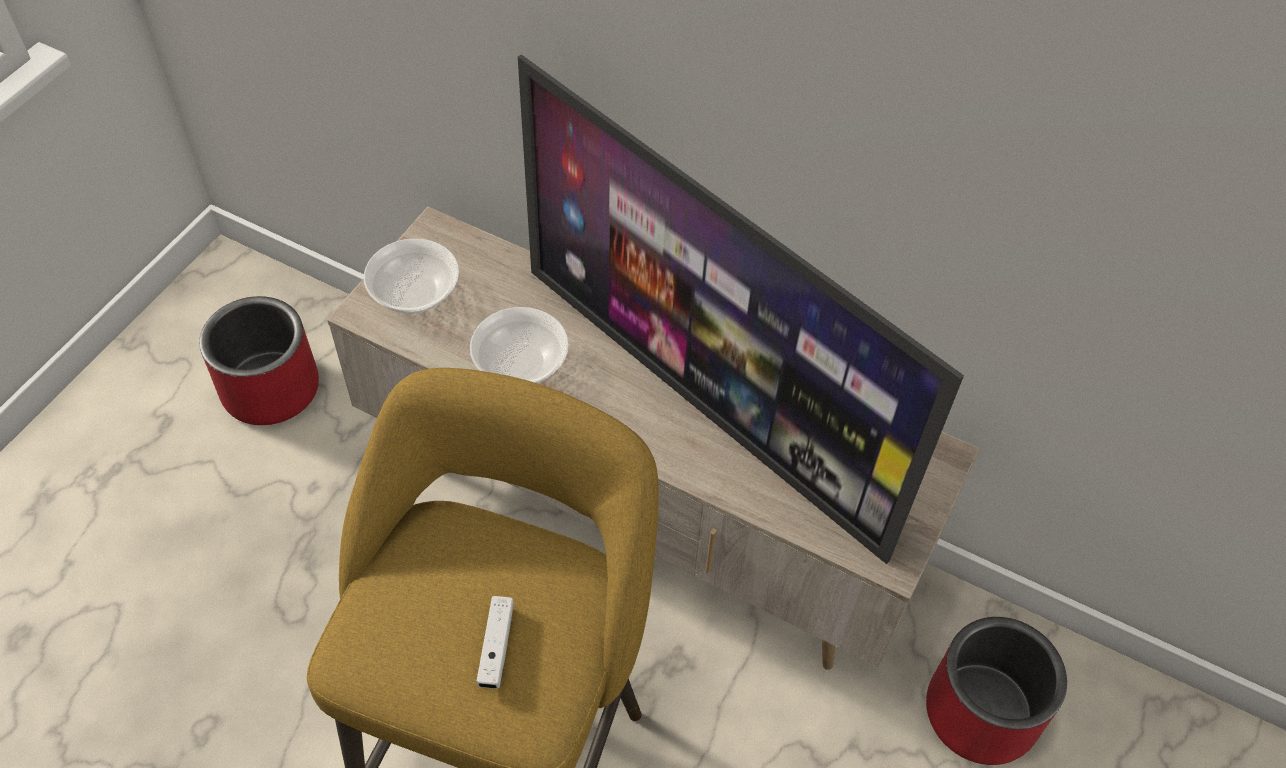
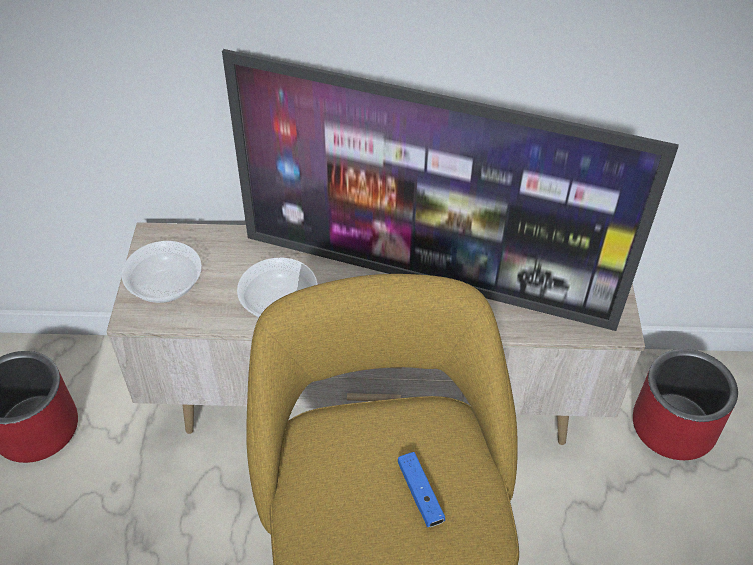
camera: 25 degrees left, 5 degrees down
(496, 647) = (420, 494): white game controller -> blue game controller

